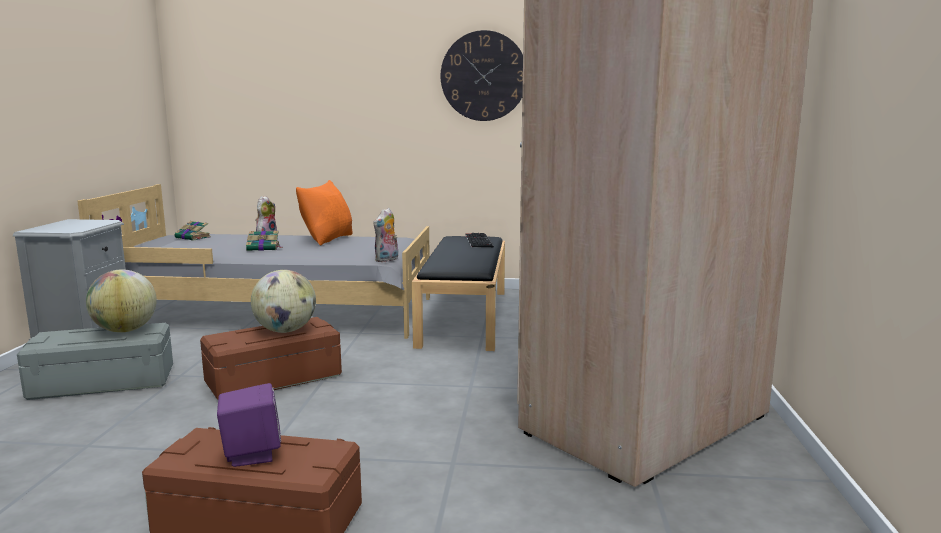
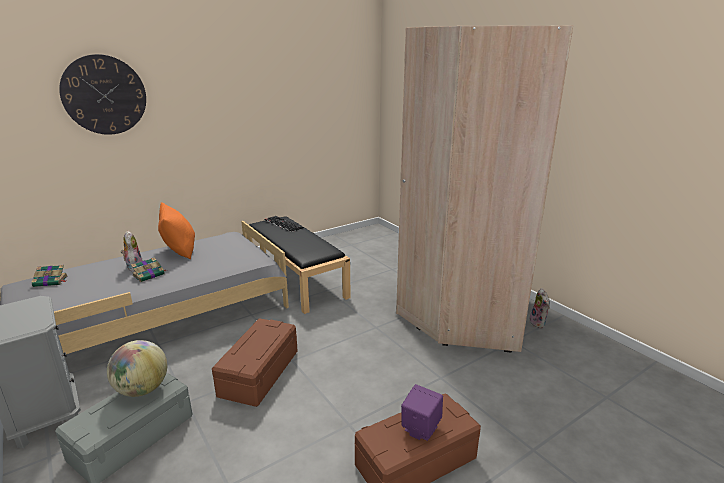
camera: 40 degrees left, 10 degrees up
(285, 331) = (265, 338): globe -> none
(387, 260) = (265, 259): plush toy -> plush toy (538, 323)
(484, 76) = (256, 104): wall clock -> wall clock (104, 95)

